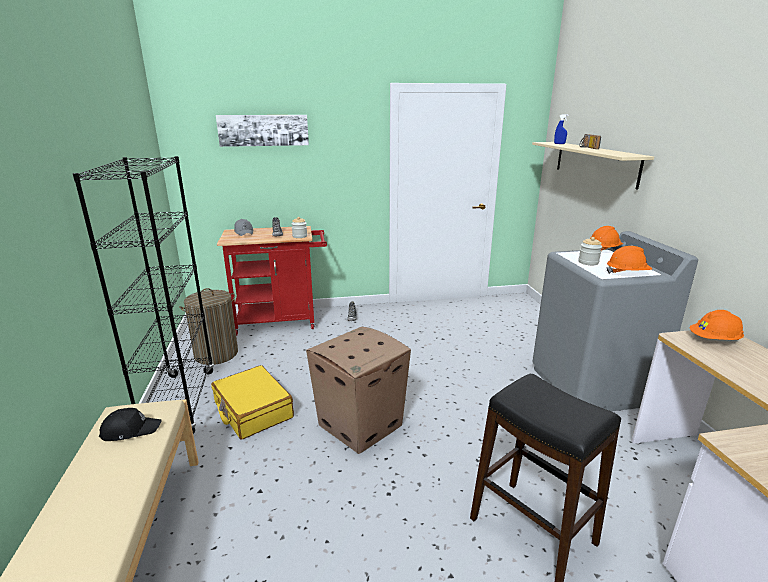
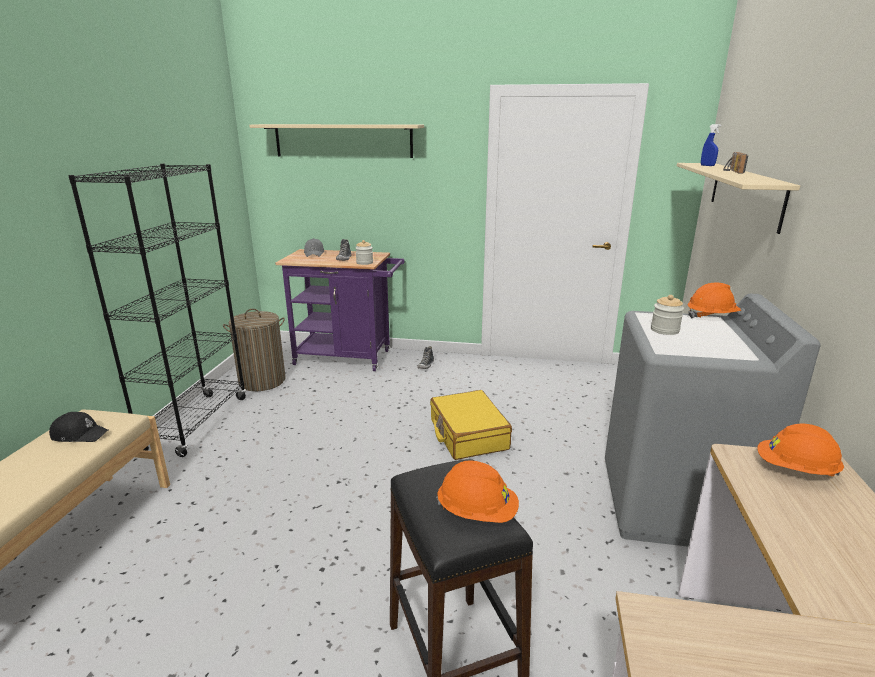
camera: 20 degrees right, 0 degrees up
(253, 410) = (254, 445): yellow suitcase -> yellow suitcase (468, 434)
(263, 130) = (343, 140): picture -> beige shelf
(282, 321) = (349, 358): red cart -> purple cart
(361, 425) = (349, 486): cardboard box -> none
(627, 273) = (705, 351): orange hard hat -> orange hard hat (477, 512)

